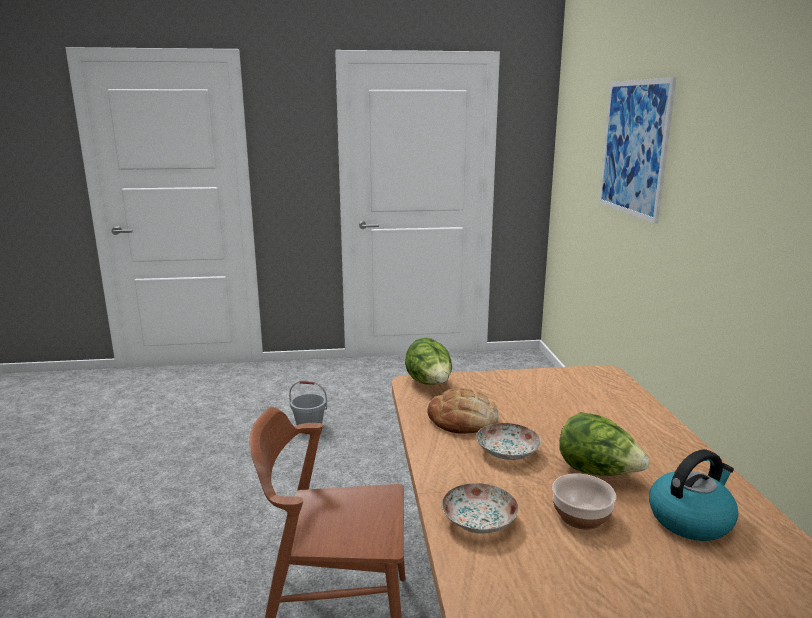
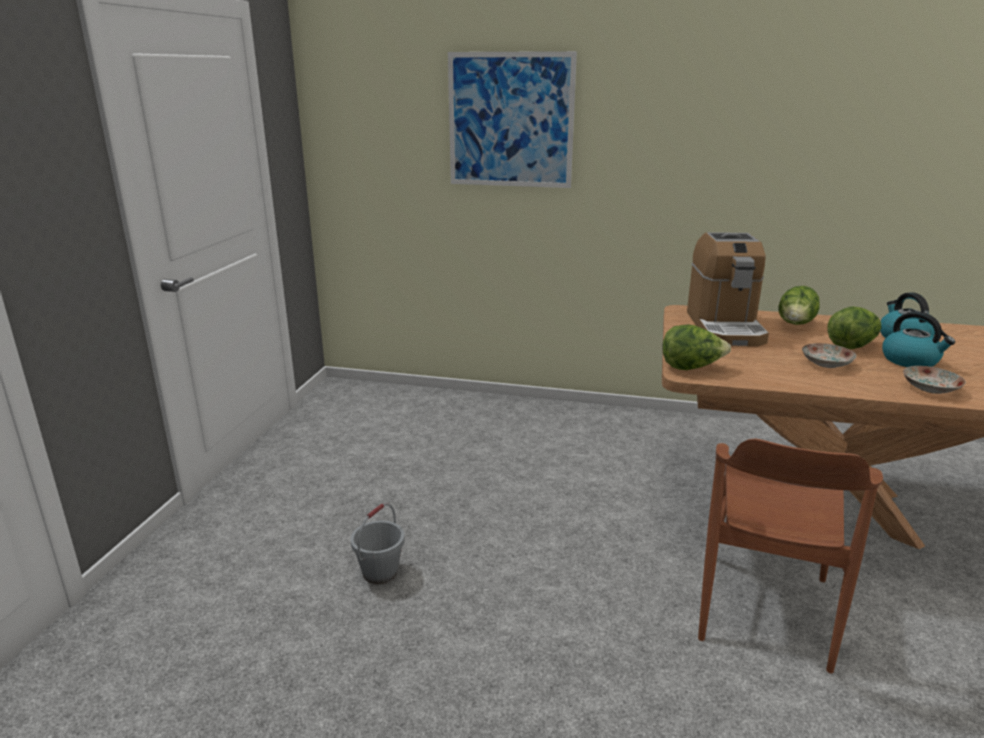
camera: 70 degrees left, 5 degrees up
(463, 419) = (768, 367): bread -> none
(572, 395) = (725, 327): none -> coffee machine
(582, 516) = (910, 361): bowl -> kettle
(637, 436) = (795, 325): none -> lettuce

